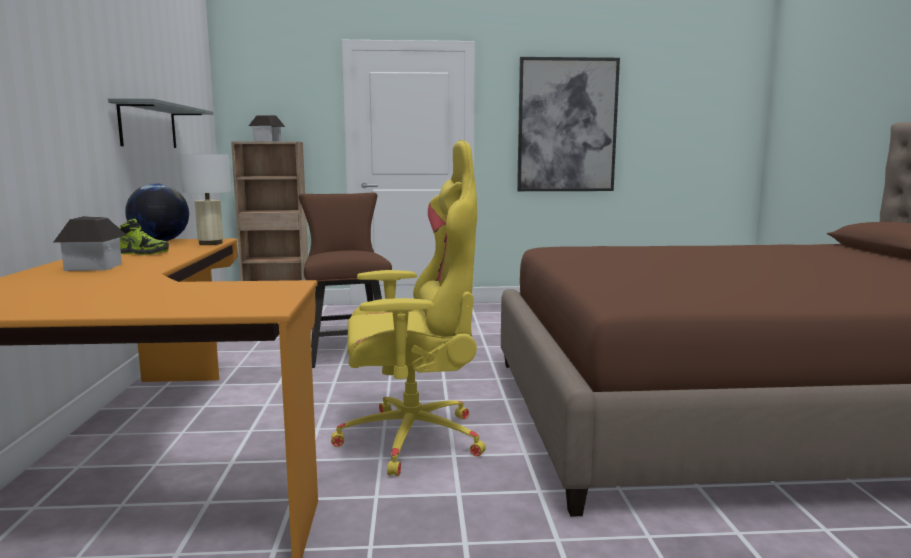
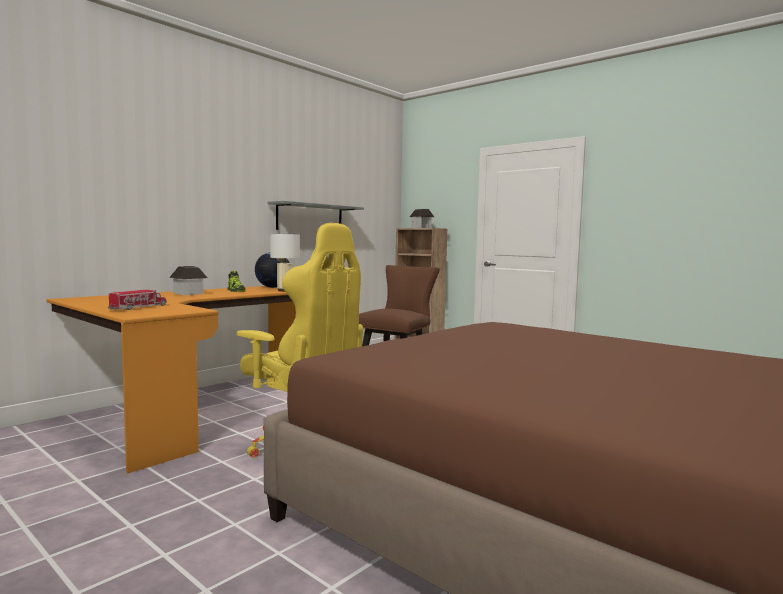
camera: 45 degrees right, 5 degrees down
(181, 298) = (139, 307): none -> toy truck
(567, 125) = (677, 211): picture -> none

